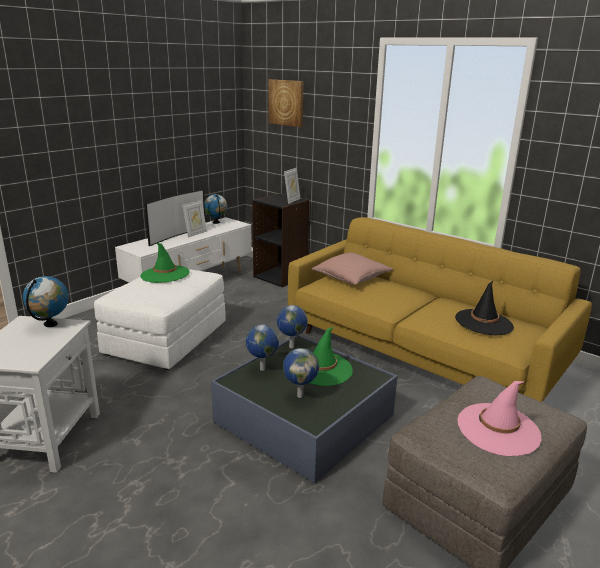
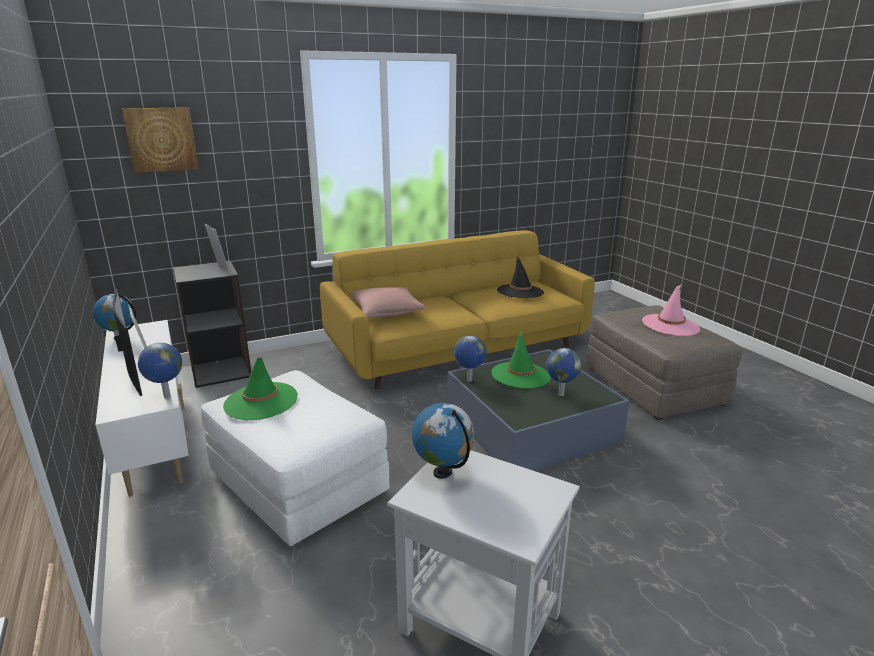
camera: 65 degrees left, 0 degrees up
(261, 369) = (503, 403): globe -> globe (166, 397)

